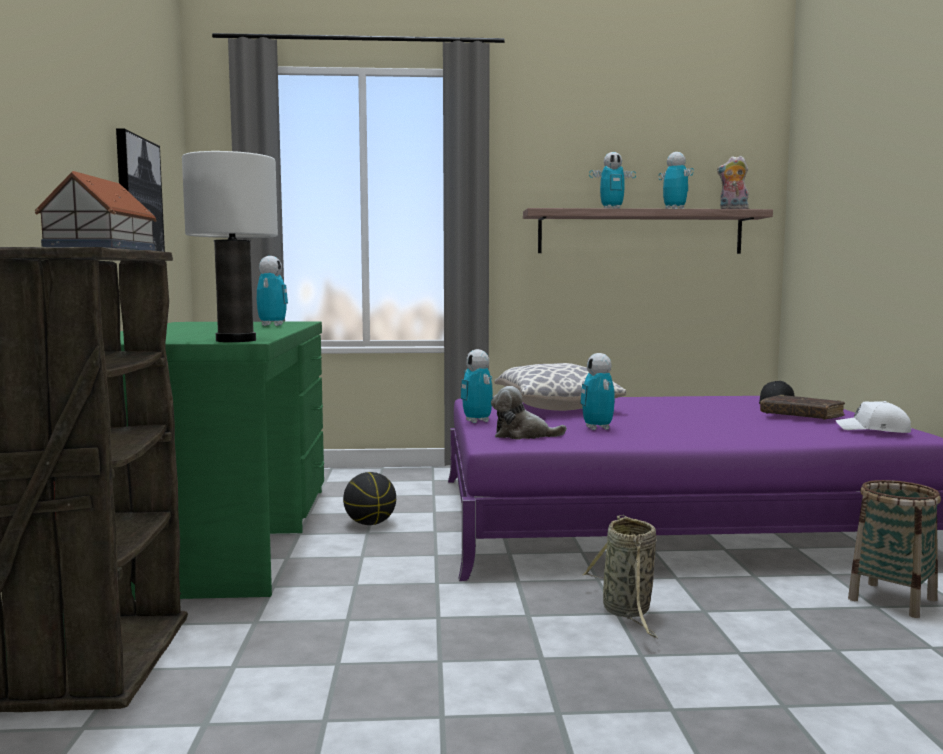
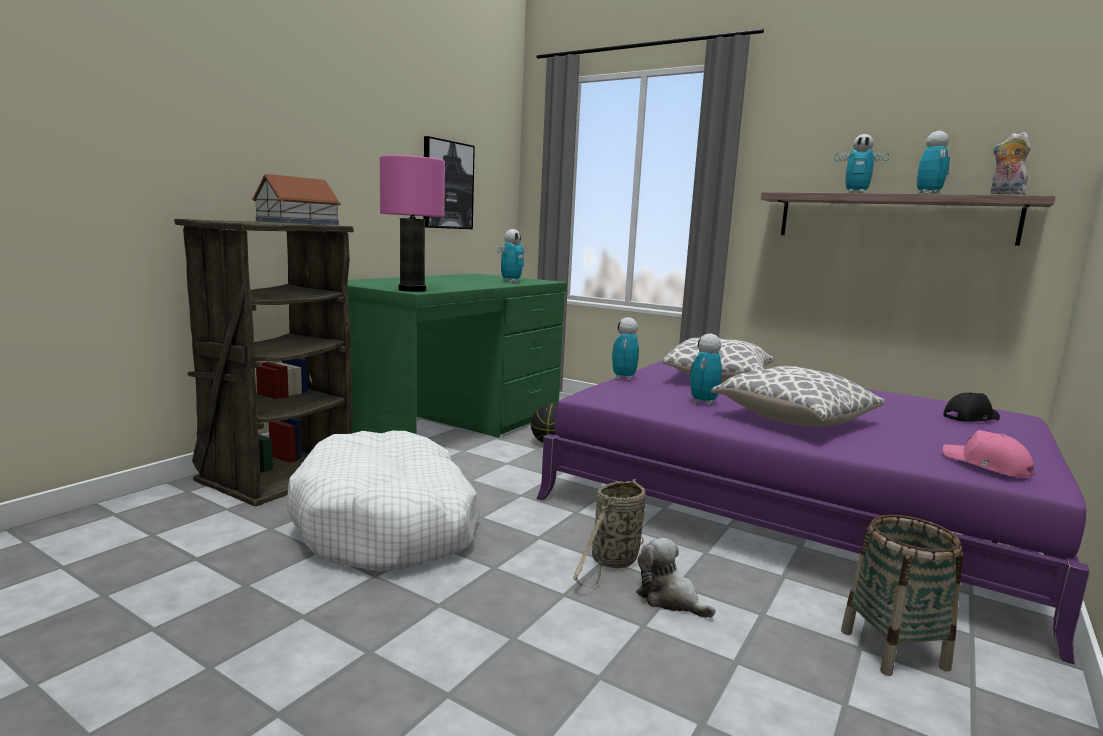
camera: 35 degrees right, 5 degrees up
(236, 340) = (412, 290): white table lamp -> pink table lamp
(351, 661) = (388, 524): none -> white dog bed
(522, 435) = (623, 395): plush toy -> plush toy (669, 599)
(692, 428) = (793, 420): none -> pillow
(801, 415) = (942, 433): brown book -> none
(874, 430) = (986, 465): white cap -> pink cap

